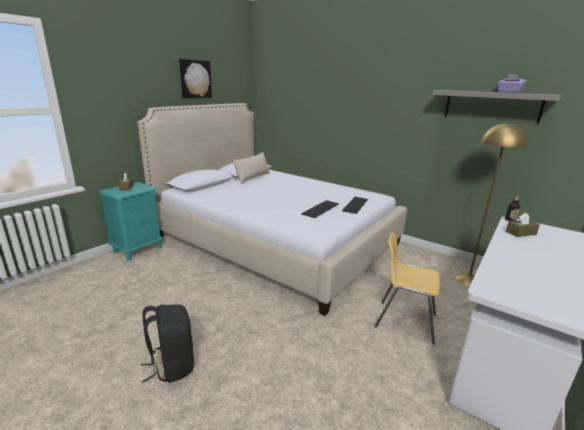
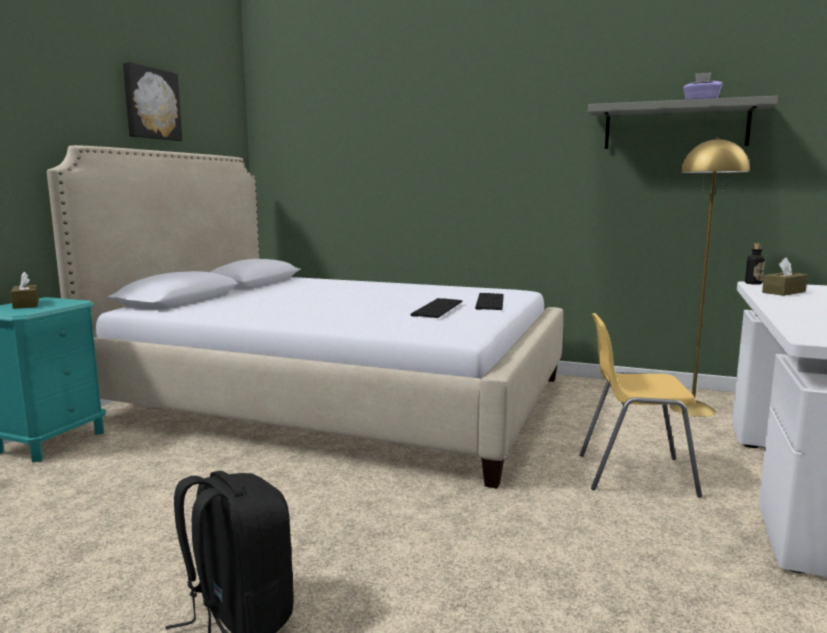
camera: 15 degrees left, 10 degrees down
(253, 177) = (274, 286): beige pillow -> none

